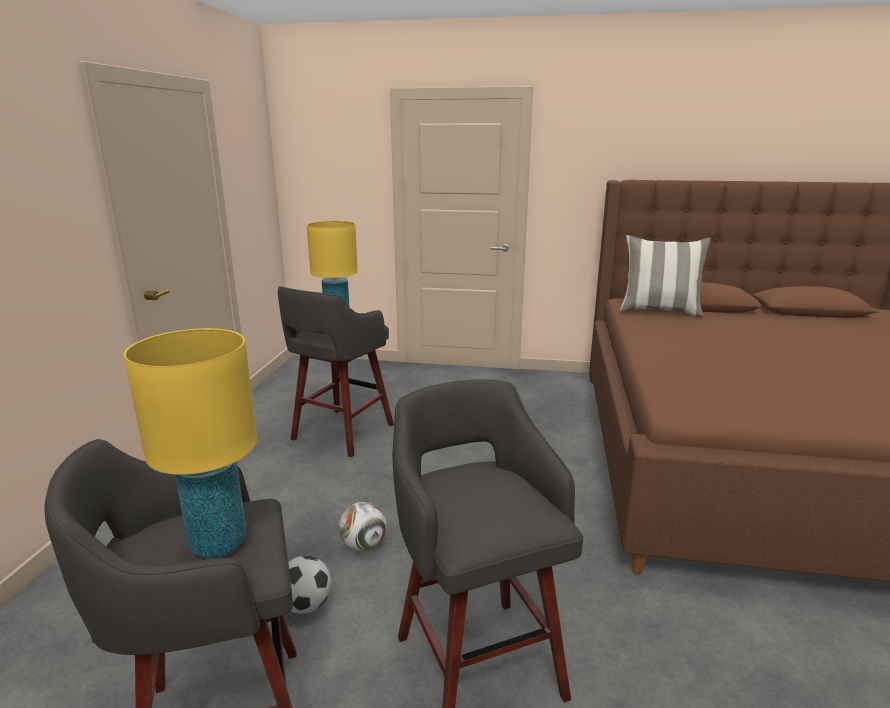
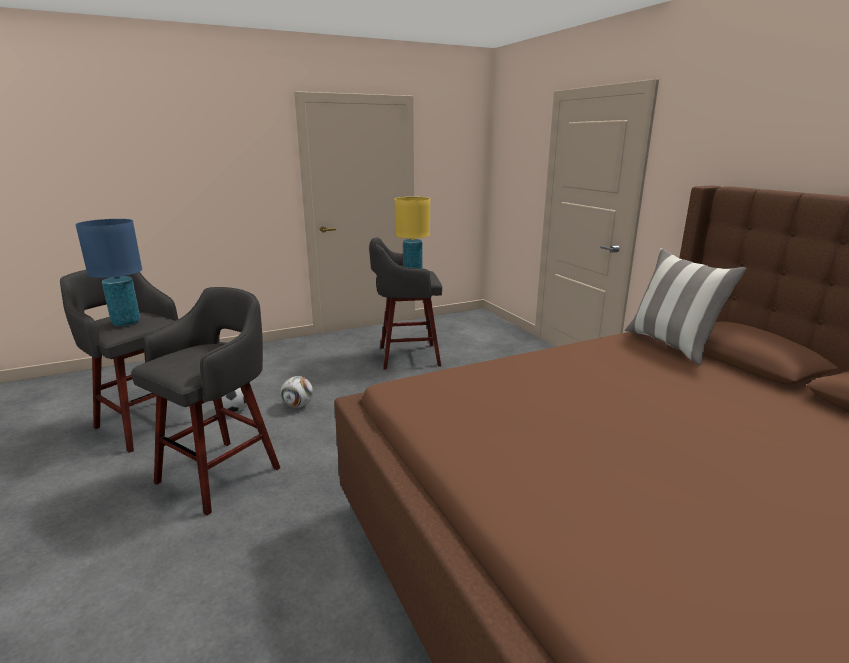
camera: 55 degrees right, 0 degrees up
(219, 543) = (126, 322): yellow table lamp -> blue table lamp

